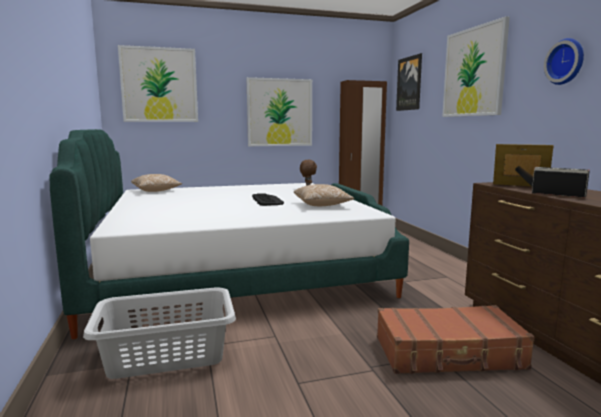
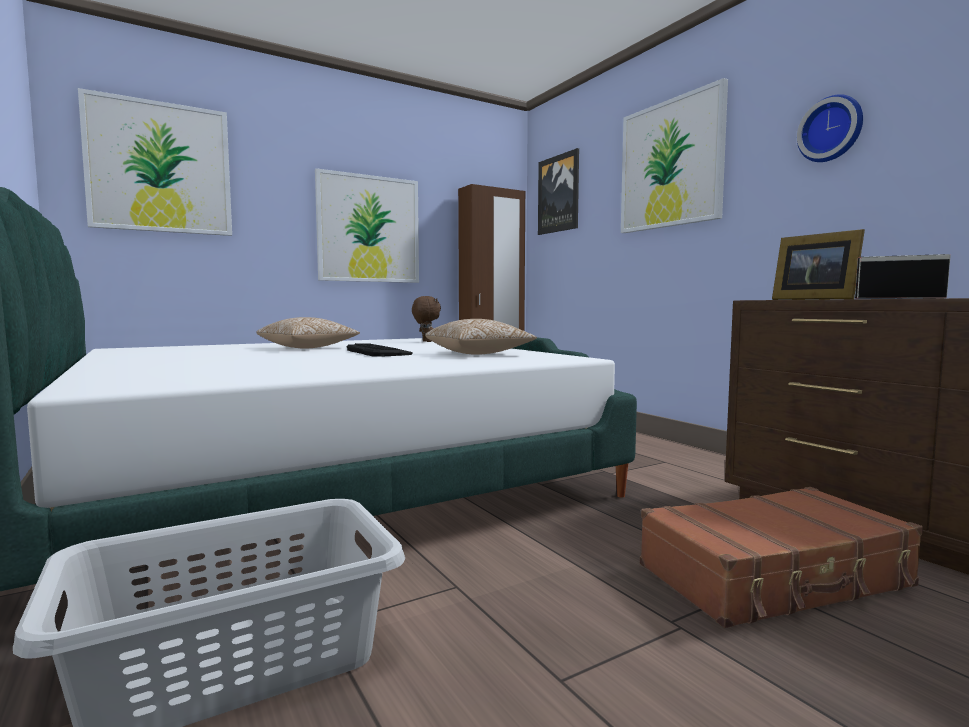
camera: 15 degrees left, 5 degrees down
(156, 191) = (157, 348): pillow -> pillow (308, 348)
(521, 186) = (813, 299): picture frame -> picture frame turned 135 degrees counterclockwise

